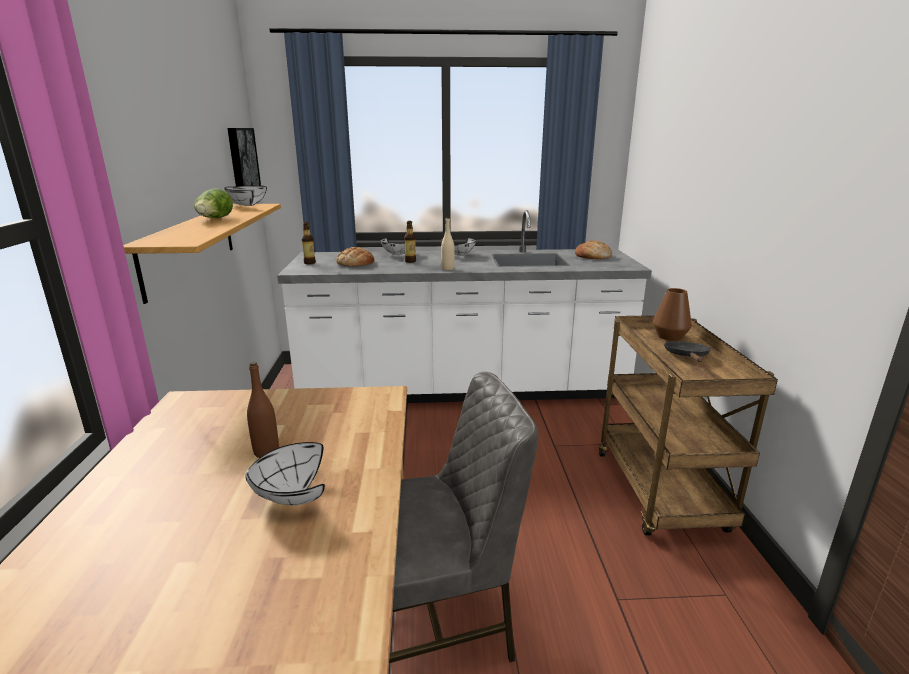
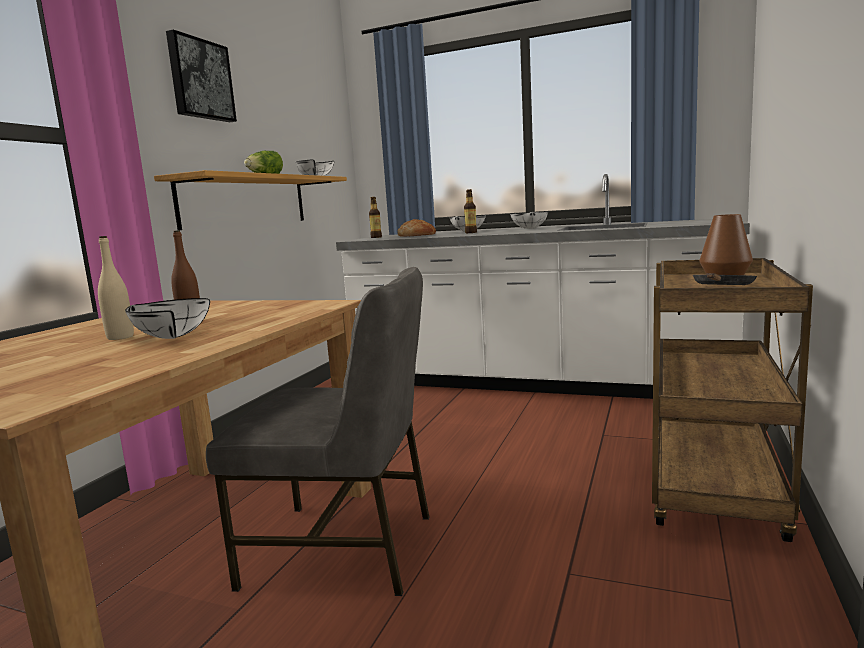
camera: 25 degrees right, 10 degrees down
(241, 159) = (329, 146): picture -> picture (200, 79)
(447, 268) = (499, 233): beige bottle -> beige bottle (120, 337)
(592, 256) = (689, 221): bread -> none

